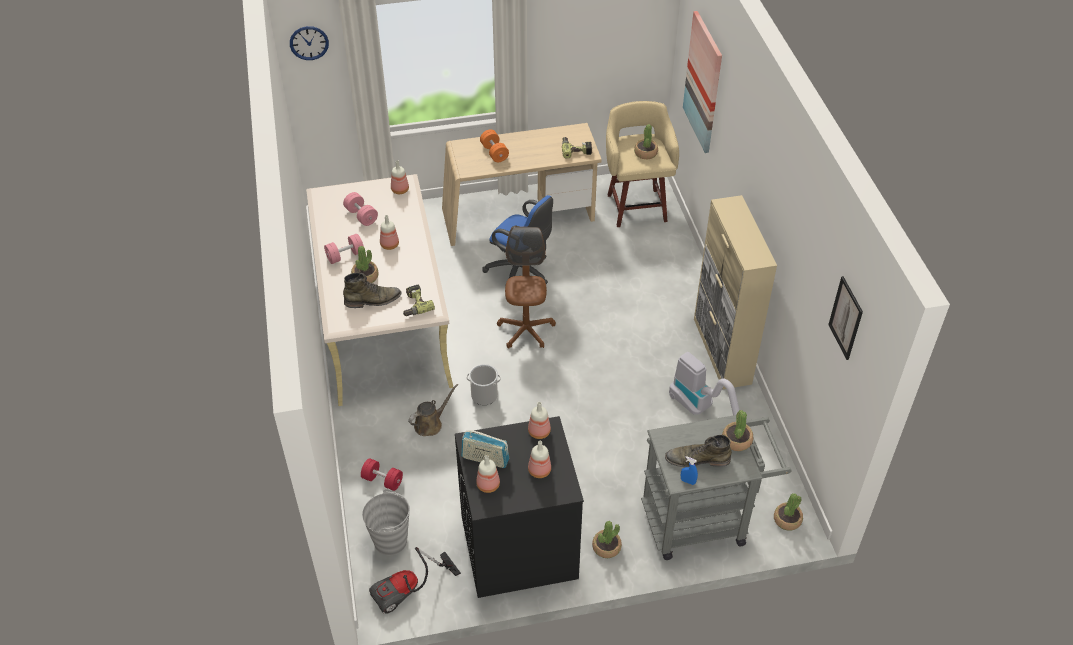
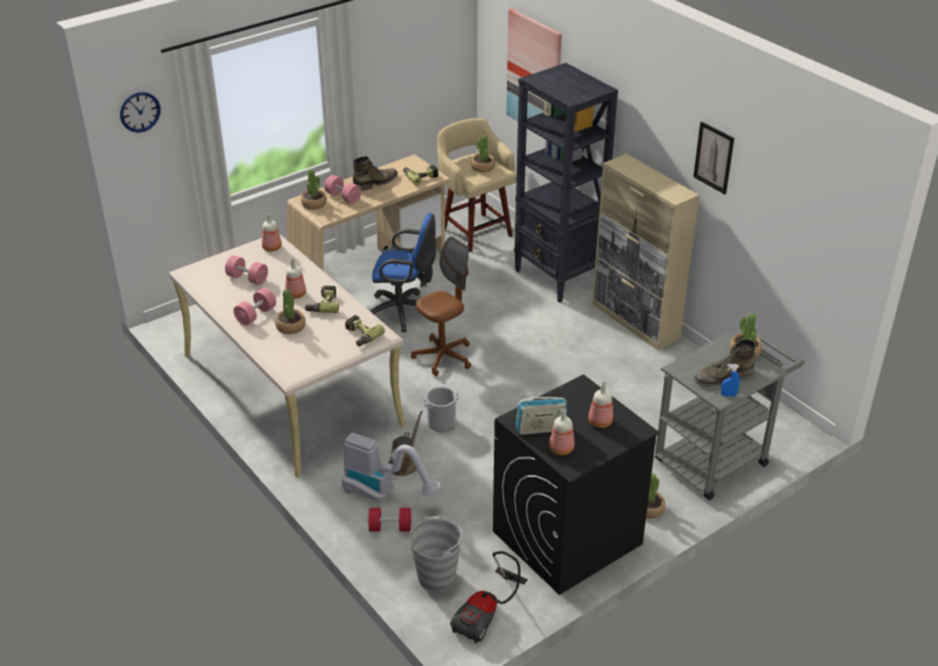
camera: 25 degrees left, 10 degrees down
(373, 300) = (314, 344): green boot -> green boot (376, 183)
(404, 262) = (323, 304): none -> power drill
(494, 153) = (343, 197): orange dumbbell -> pink dumbbell
(526, 330) = (443, 357): brown office chair -> brown office chair turned 75 degrees clockwise
(539, 431) = (574, 391): bottle -> none
(680, 280) = (558, 278): none -> black bookcase
(702, 409) = (651, 371): vacuum cleaner -> vacuum cleaner (385, 493)
(787, 520) = (788, 433): potted plant -> potted plant (314, 204)
(846, 318) = (815, 195): picture -> picture (713, 157)

